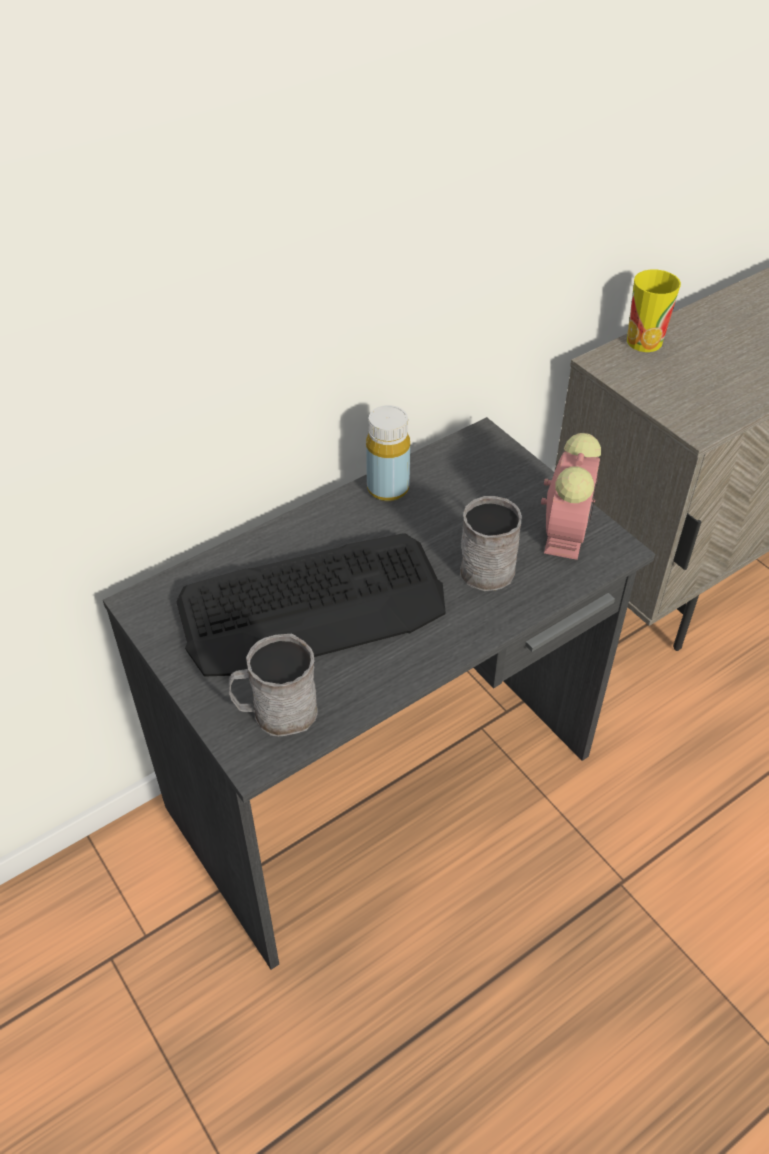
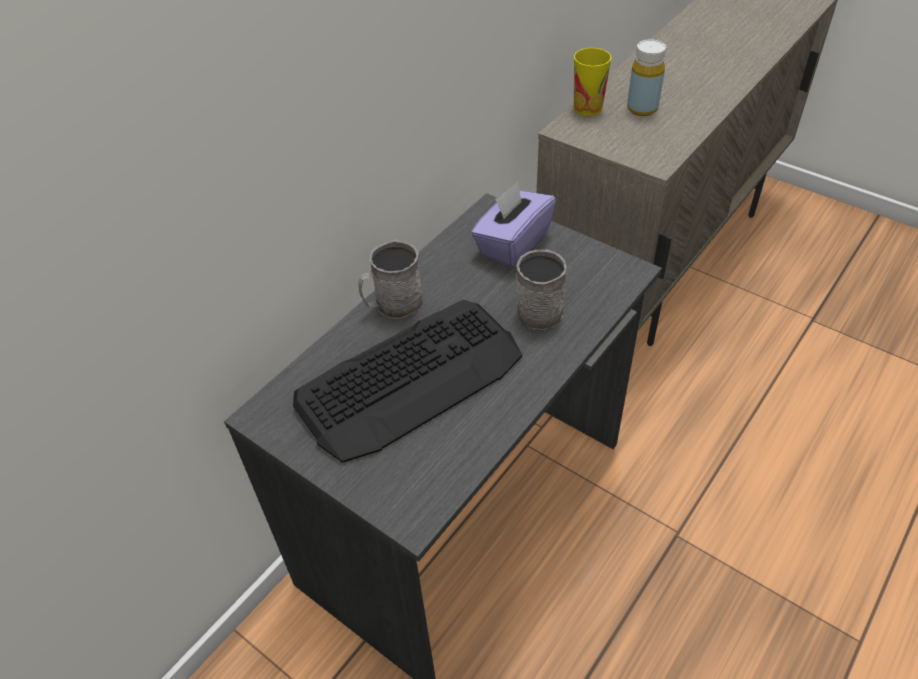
camera: 15 degrees left, 0 degrees up
(276, 712) = (416, 476): grey mug -> grey mug (392, 305)
(388, 488) = (431, 267): yellow bottle -> yellow bottle (642, 108)
(491, 483) = (512, 244): none -> purple tissue box
(565, 531) = (586, 267): alarm clock -> none

